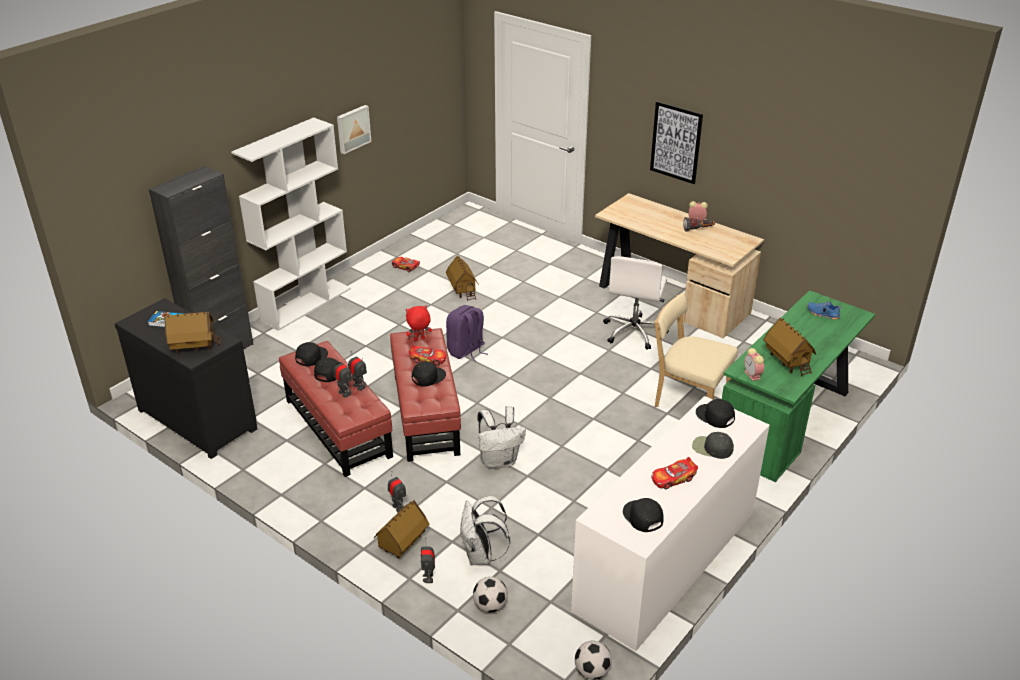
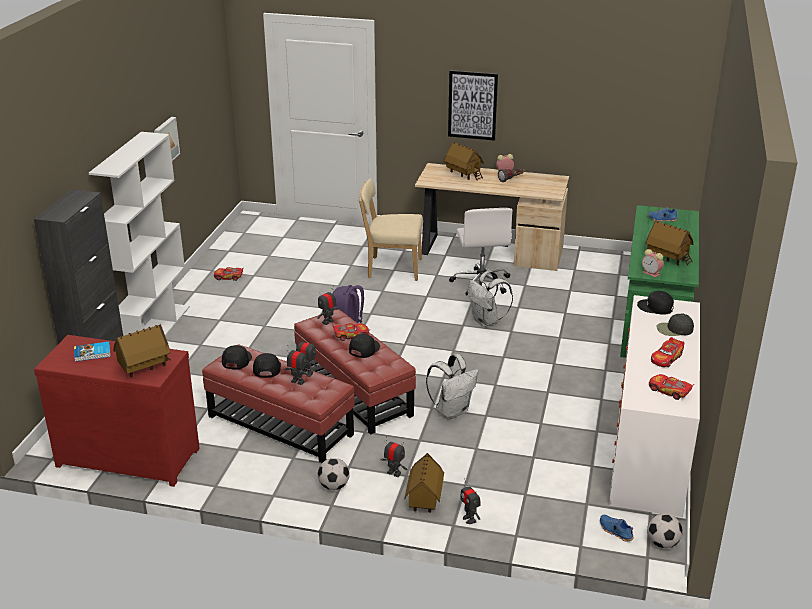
camera: 25 degrees left, 5 degrees down
(199, 417) = (129, 455): black dresser -> red dresser
(419, 339) = (328, 321): red plush toy -> toy robot
(462, 290) = (301, 284): toy house -> toy house (463, 175)
(481, 556) = (500, 488): white backpack -> white backpack (486, 321)
(490, 606) = (540, 523): football -> football (334, 486)
(555, 641) = (615, 531): none -> blue shoe
(642, 517) = (669, 391): black cap -> toy car
(688, 400) = (568, 323): beige chair -> beige chair (391, 268)

